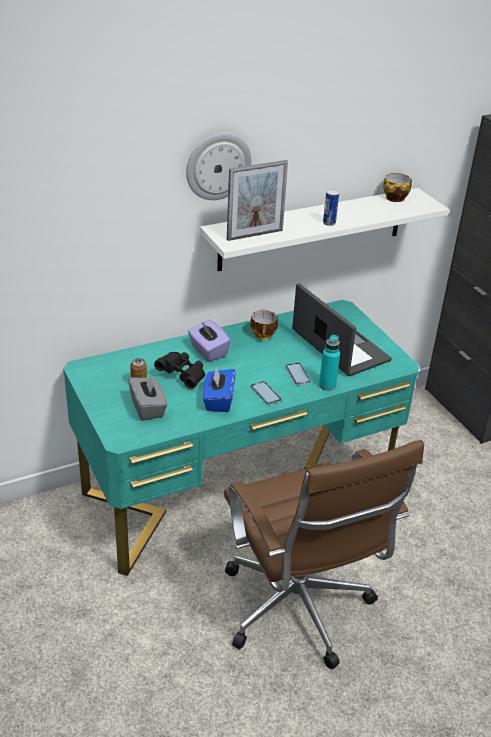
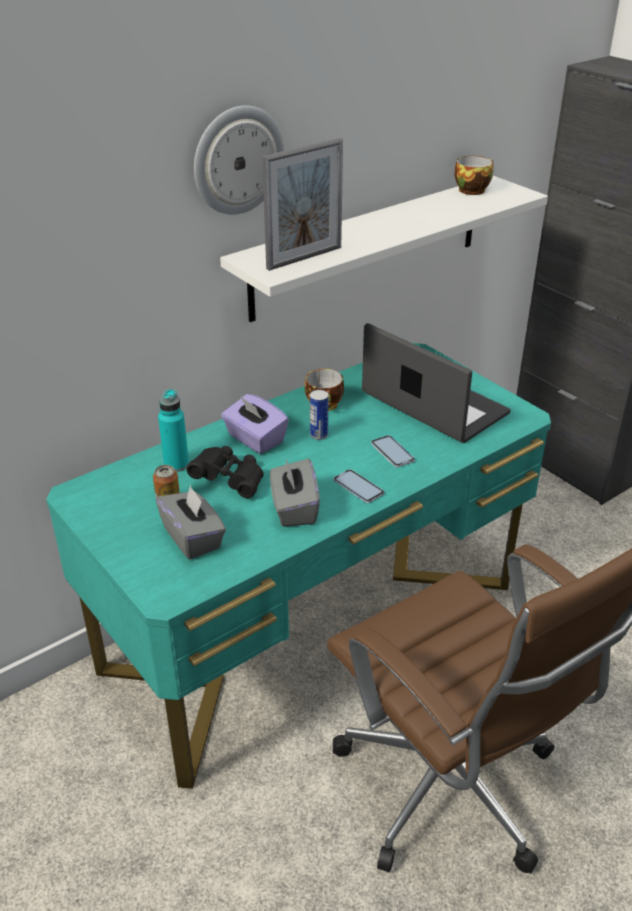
camera: 10 degrees left, 0 degrees up
(218, 400) = (294, 509): blue tissue box -> grey tissue box
(327, 385) = (439, 461): turquoise bottle -> turquoise bottle (176, 464)
(329, 223) = (400, 230): can -> can (319, 435)

